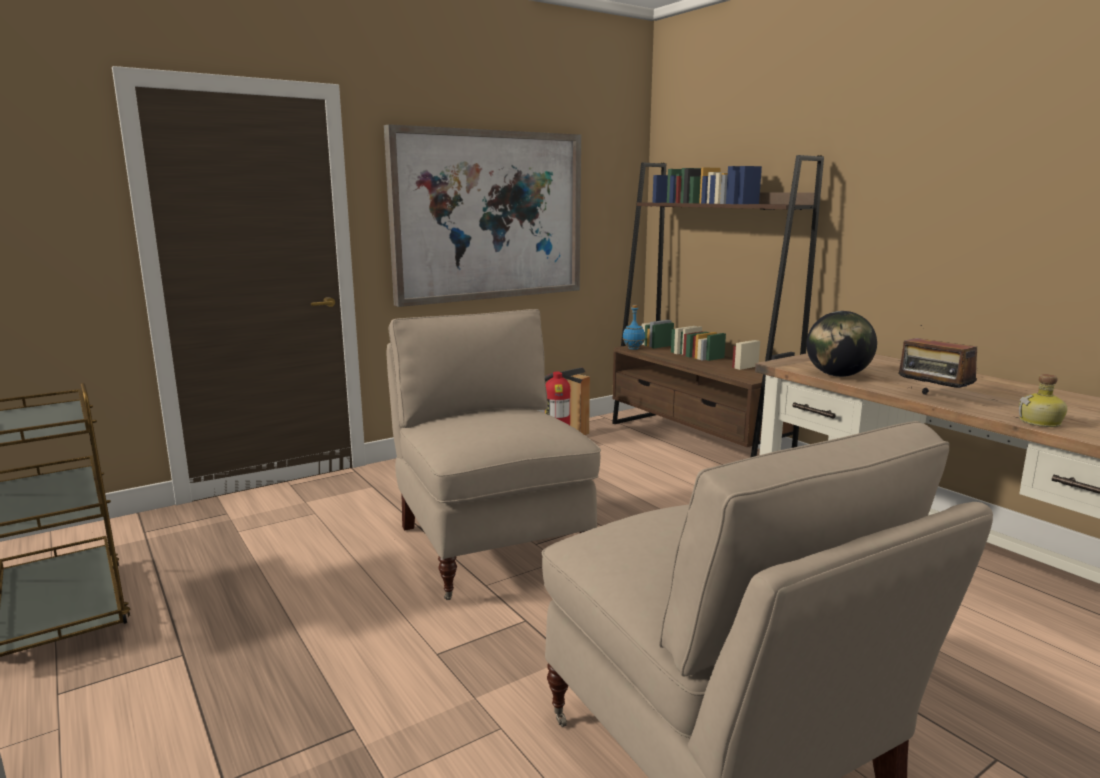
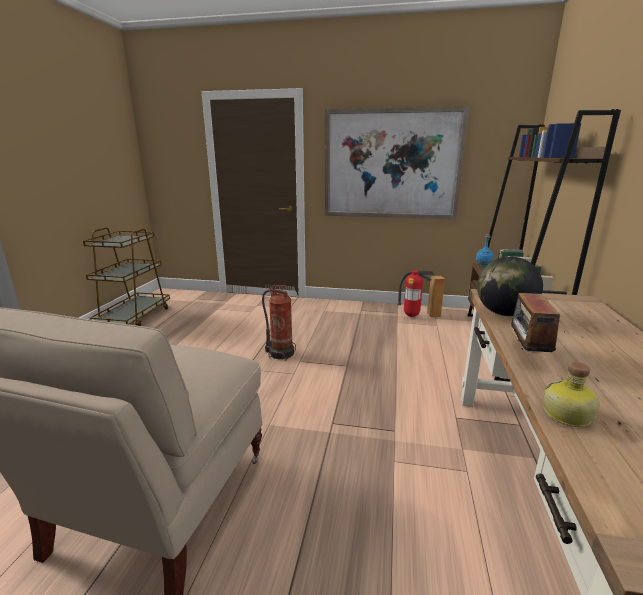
camera: 45 degrees right, 5 degrees up
(491, 546) = (281, 353): beige chair -> fire extinguisher

